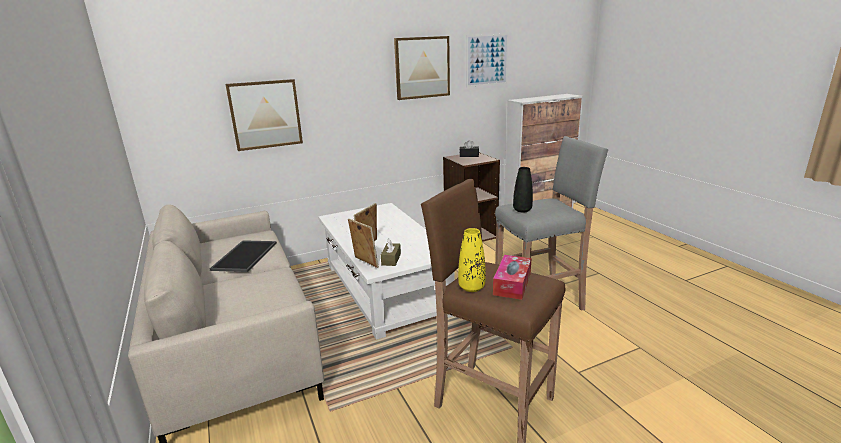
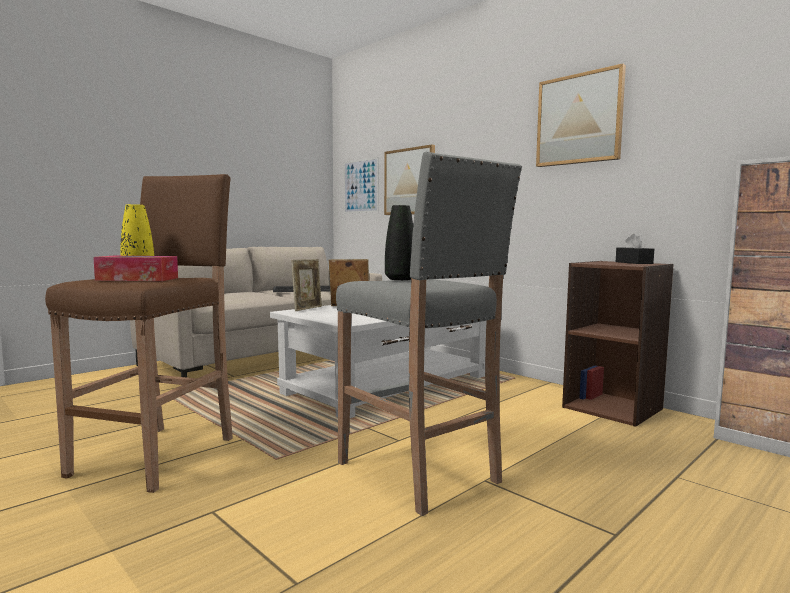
camera: 70 degrees right, 15 degrees down
(391, 259) = (319, 312): brown tissue box -> none
(487, 60) = (709, 93): picture -> picture (360, 186)

